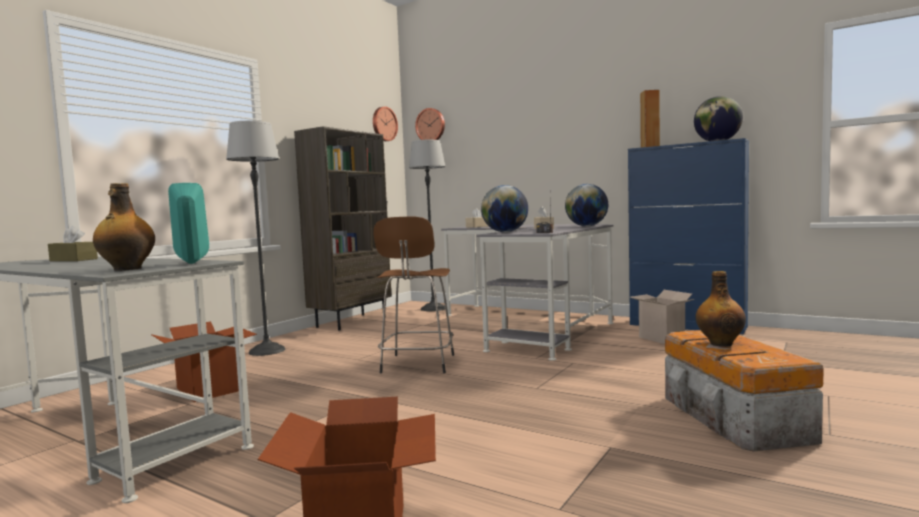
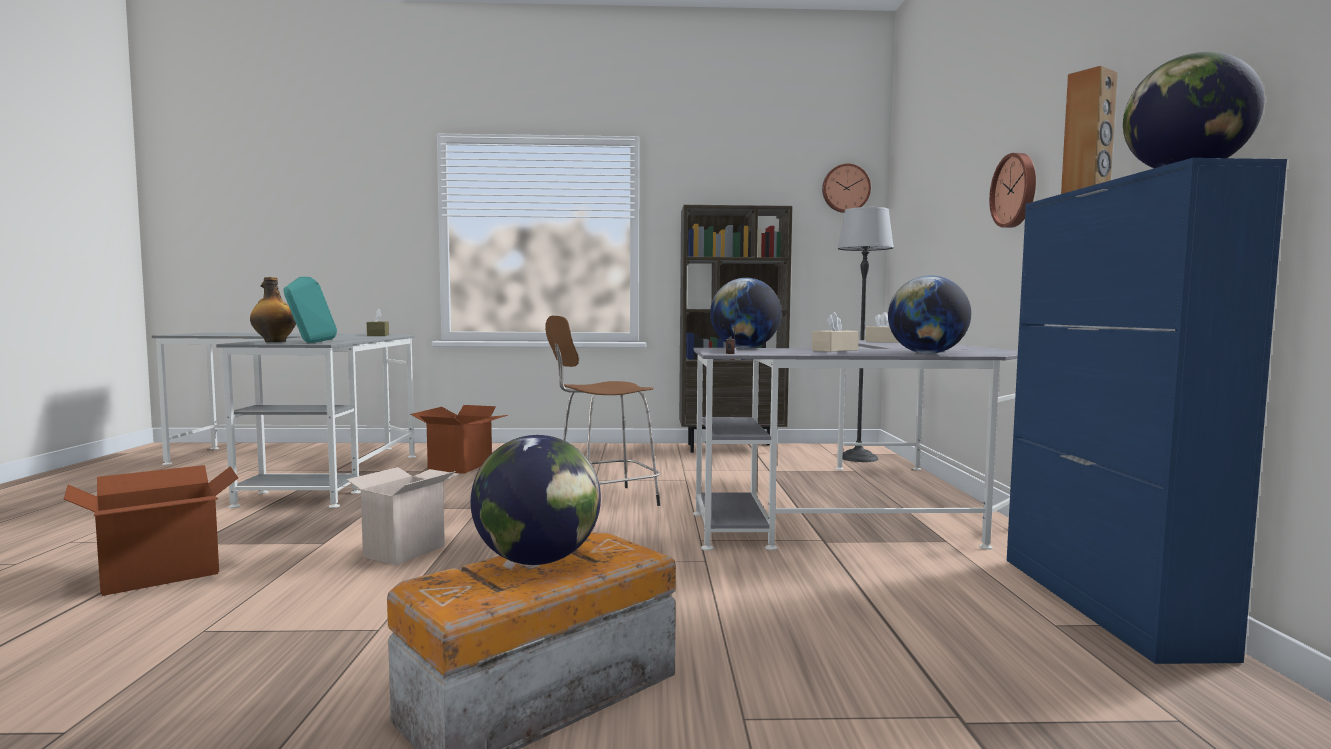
camera: 55 degrees right, 0 degrees up
(267, 350) = (586, 452): floor lamp -> none
(431, 125) = (906, 183): wall clock -> wall clock (1016, 190)
(659, 339) = (948, 593): cardboard box -> cardboard box (405, 550)
(720, 343) = (538, 561): bottle -> globe

